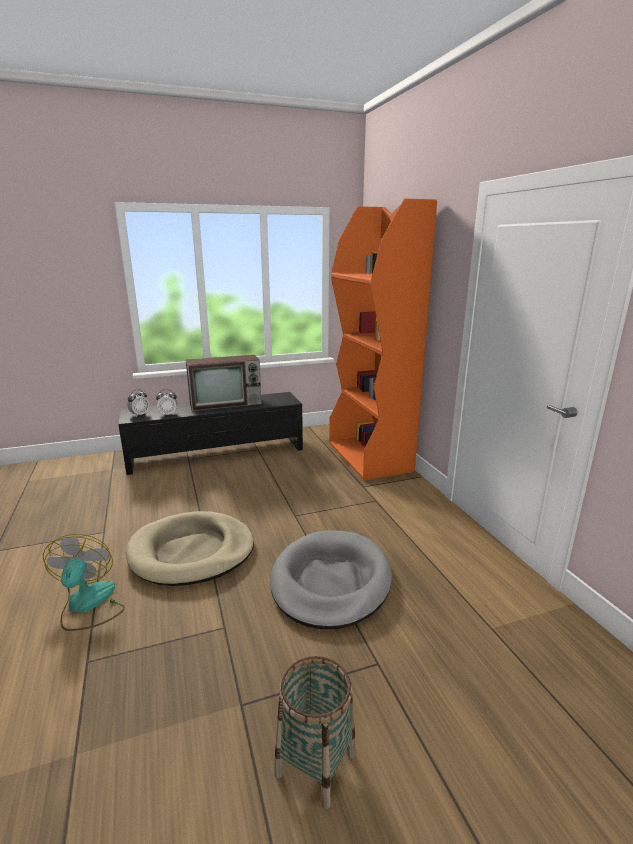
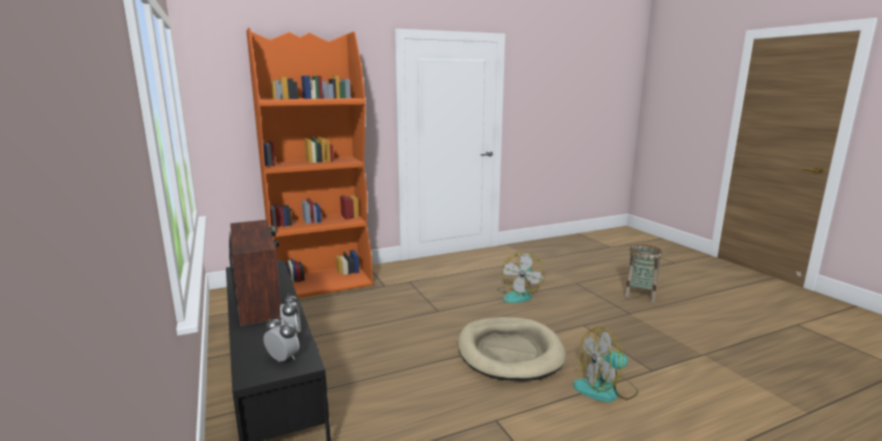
camera: 95 degrees left, 5 degrees down
(330, 581) = (519, 295): grey dog bed -> fan

